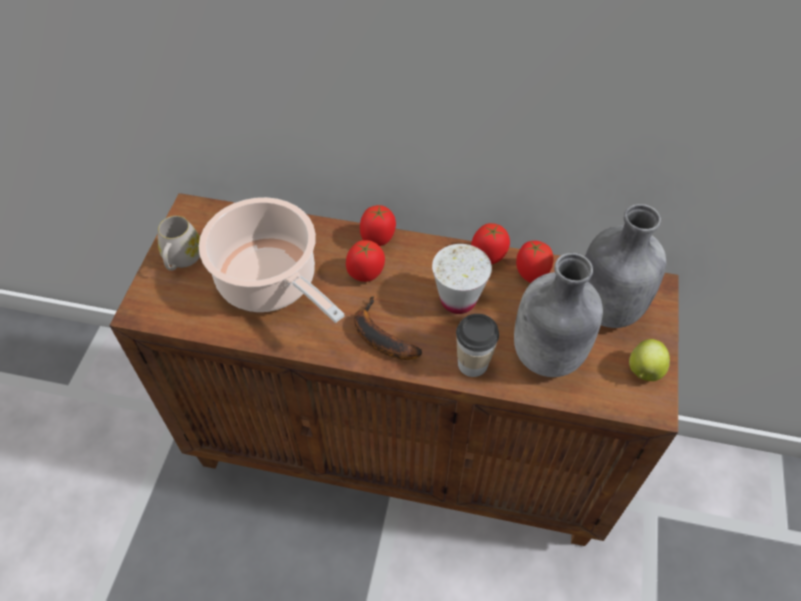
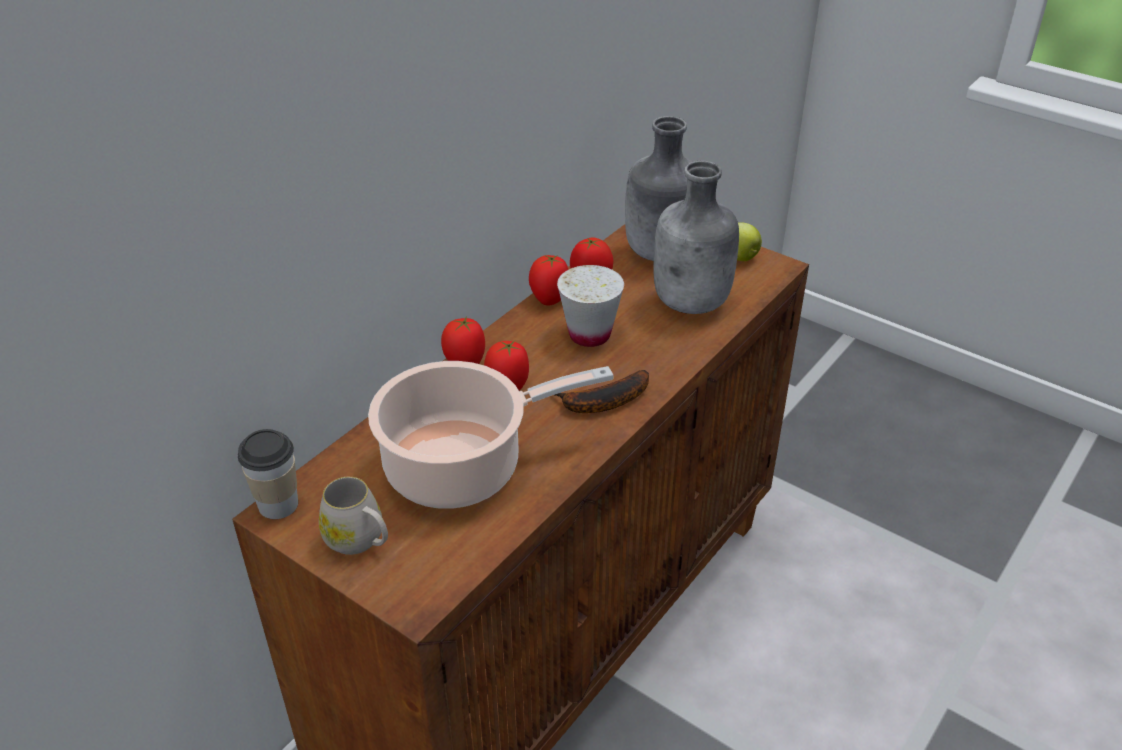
camera: 65 degrees left, 15 degrees down
(472, 363) = (673, 350): cup -> cup (278, 504)

